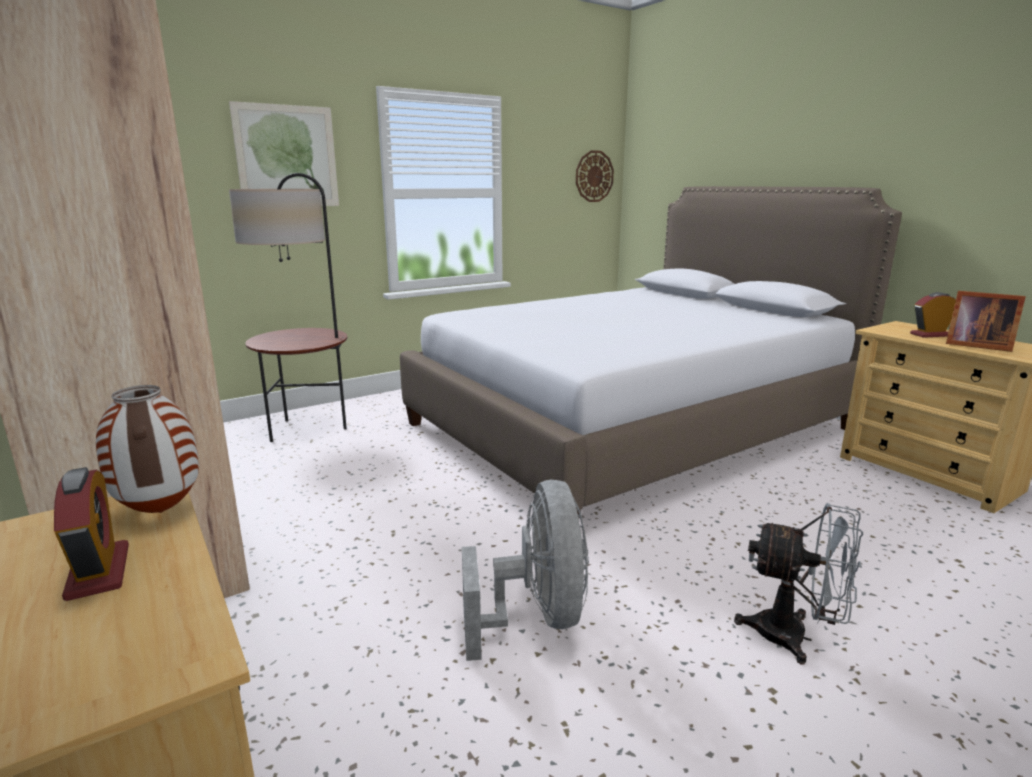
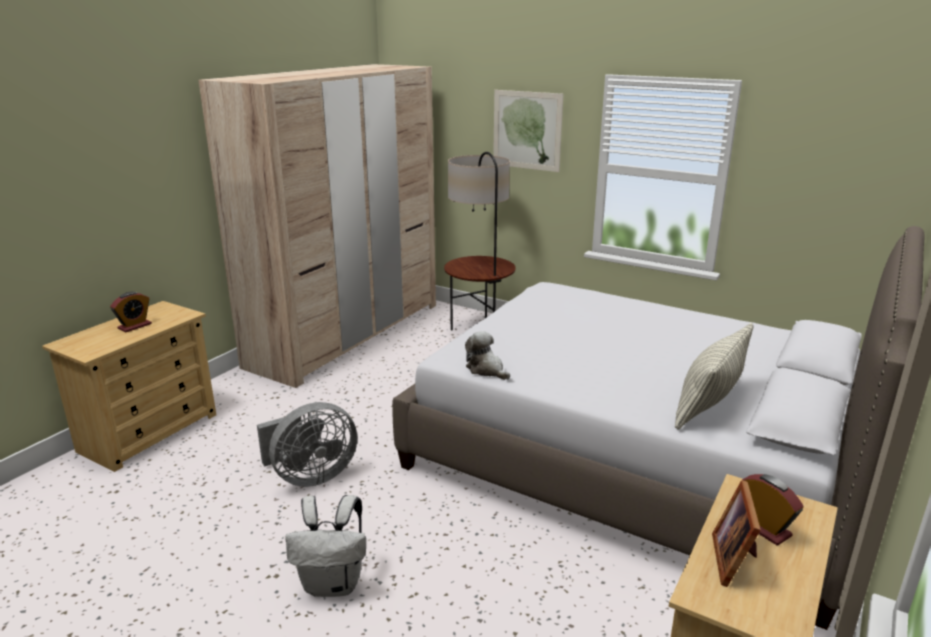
camera: 65 degrees right, 5 degrees up
(159, 512) = (176, 319): vase -> none
(594, 176) = (880, 178): wall clock -> none
(635, 355) = (486, 370): none -> plush toy
(743, 318) = (709, 404): none -> pillow
(794, 637) = (333, 584): grey fan -> white backpack

